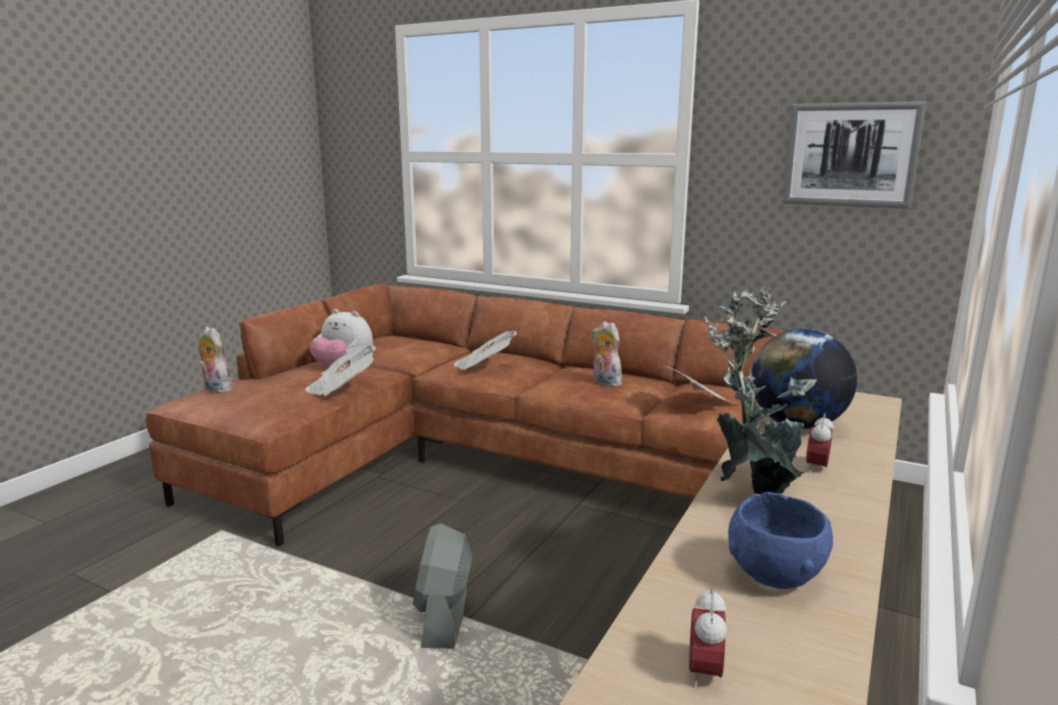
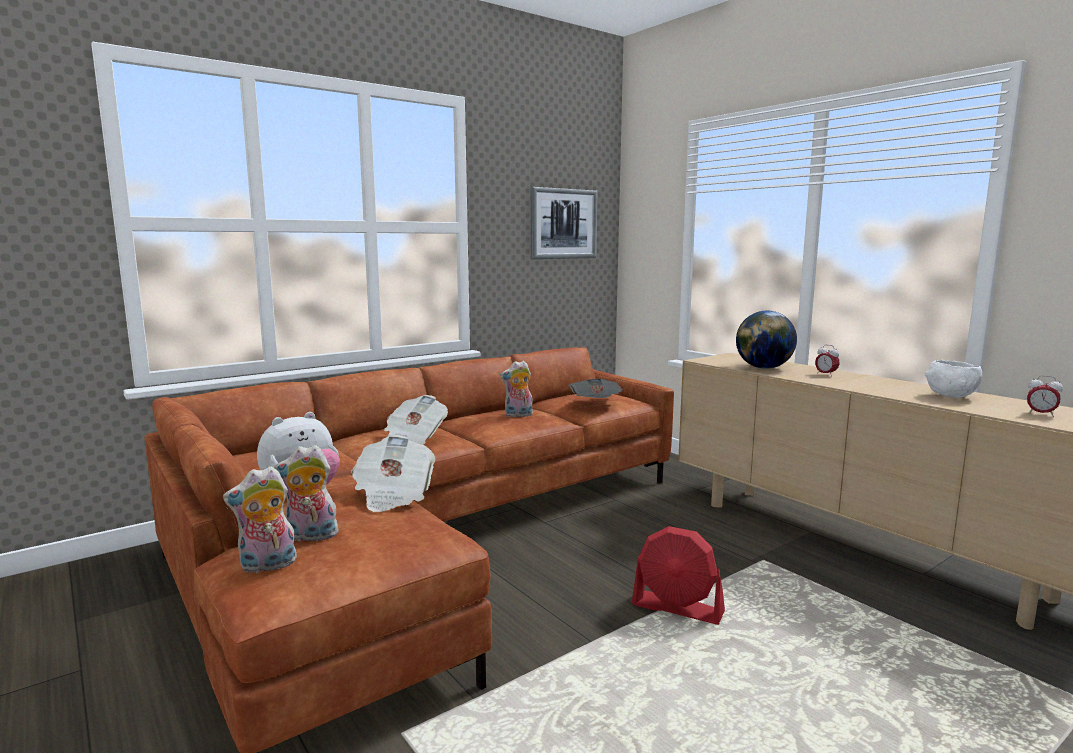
camera: 65 degrees left, 5 degrees down
(256, 386) = (310, 536): none -> plush toy
(444, 617) = (678, 608): grey fan -> red fan
(752, 490) = (855, 385): potted plant -> none
(773, 577) = (951, 396): blue bowl -> white bowl

